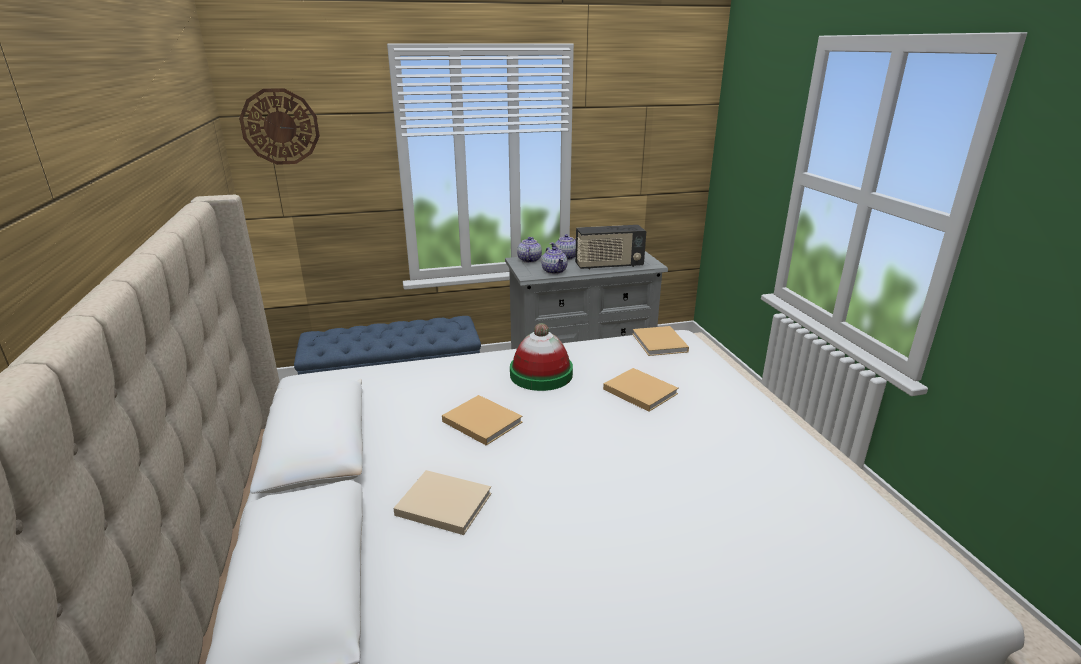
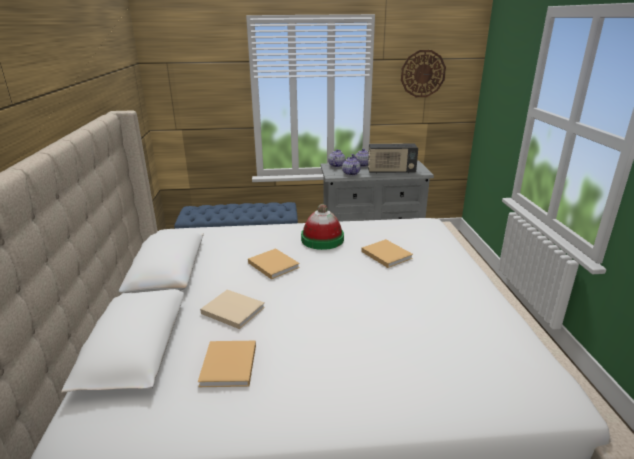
camera: 10 degrees right, 0 degrees up
(280, 127) = (176, 70): wall clock -> wall clock (423, 73)
(660, 343) = (412, 225): beige book -> beige book (228, 366)

